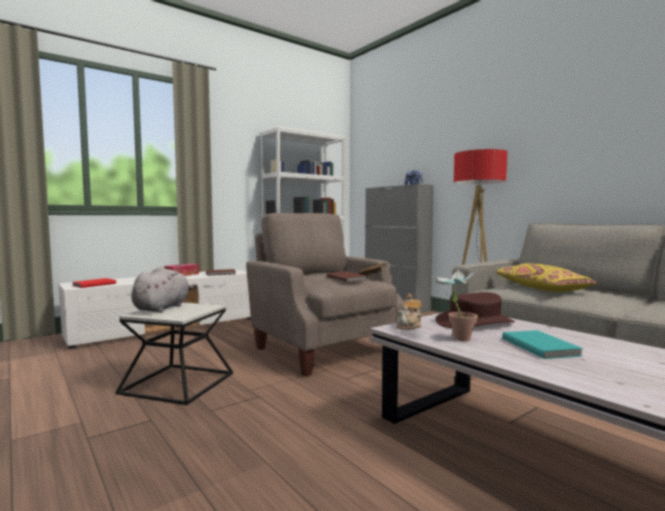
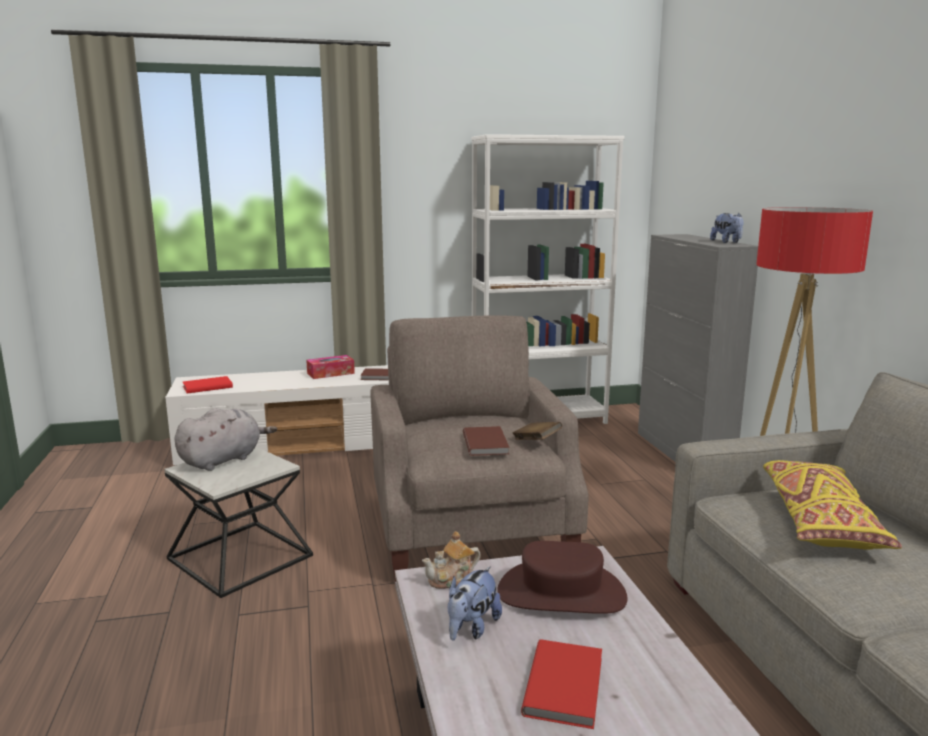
camera: 25 degrees right, 10 degrees up
(455, 338) = (471, 628): potted plant -> plush toy
(540, 346) = (566, 685): turquoise book -> red book

